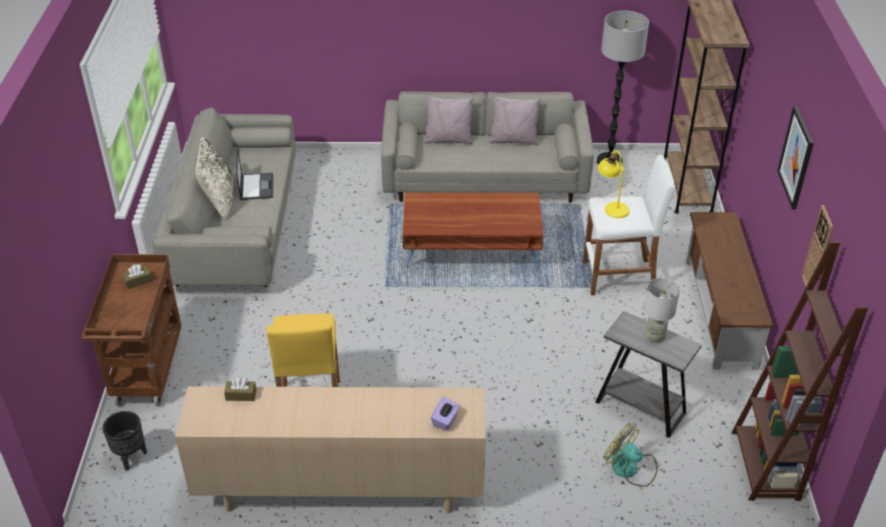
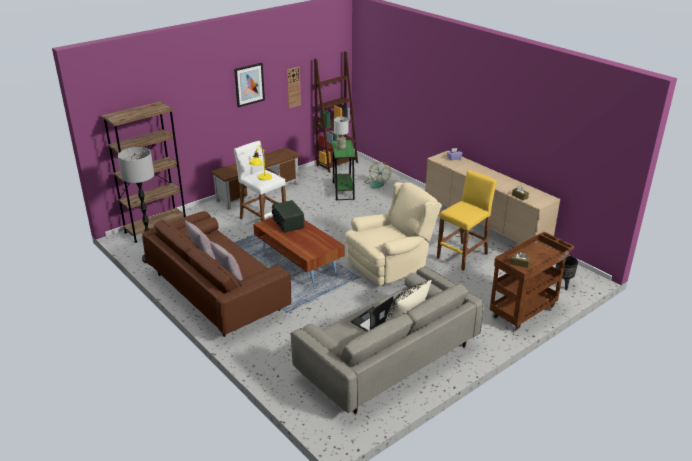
camera: 130 degrees left, 10 degrees down
(373, 323) = (390, 267): none -> beige armchair
(484, 178) = (217, 292): grey sofa -> brown sofa
(507, 217) = (287, 224): none -> radio
(640, 408) = (343, 190): grey side table -> green side table

